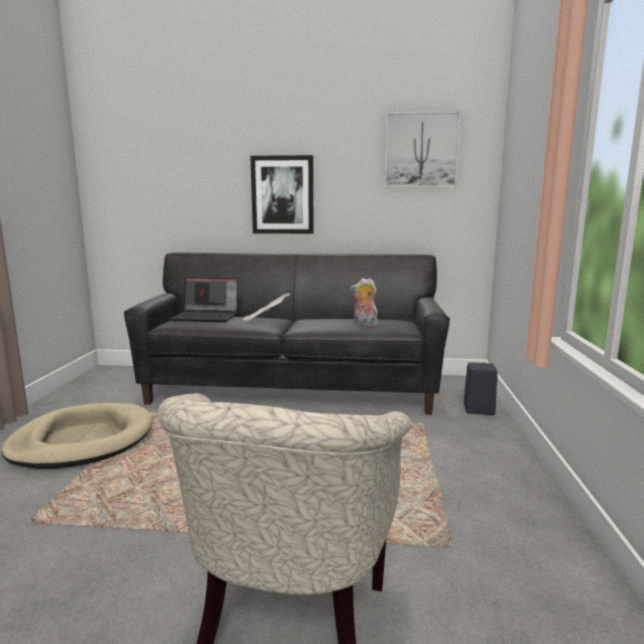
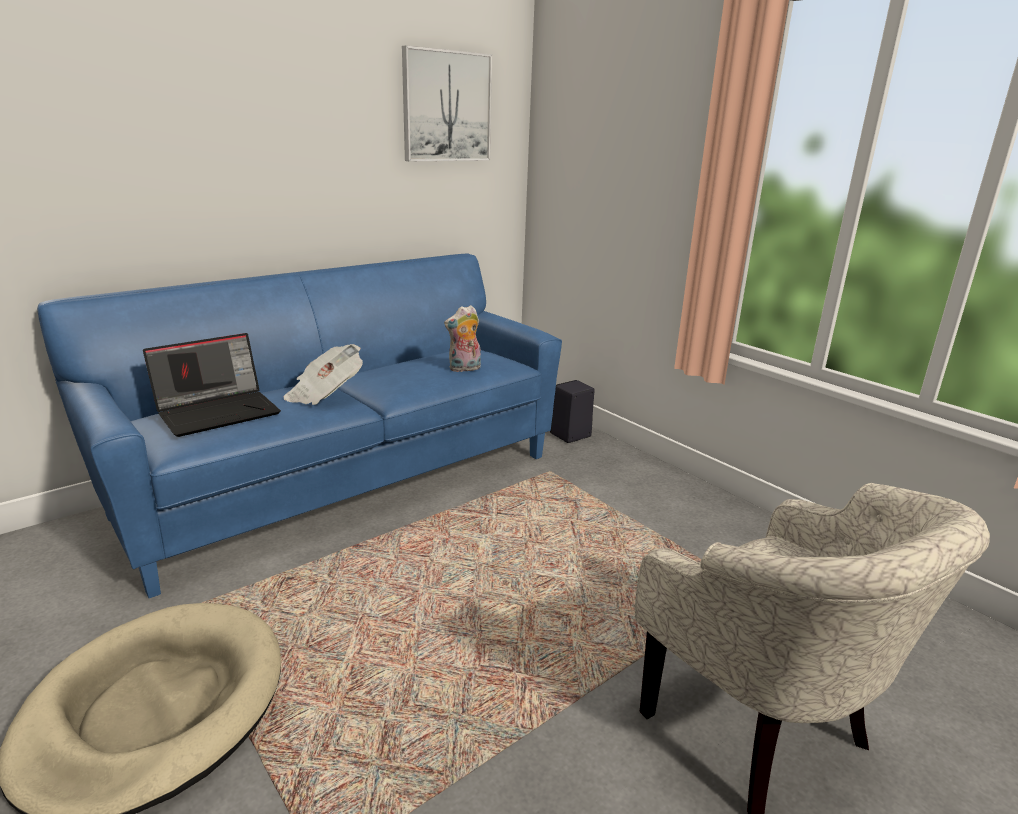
camera: 45 degrees left, 10 degrees up
(282, 195) = (255, 175): picture -> none
(292, 390) = (345, 483): black sofa -> blue sofa

